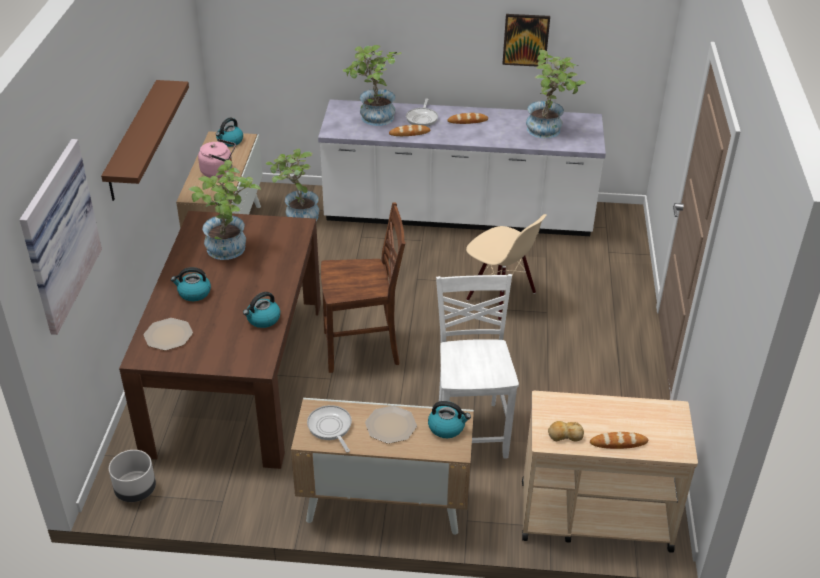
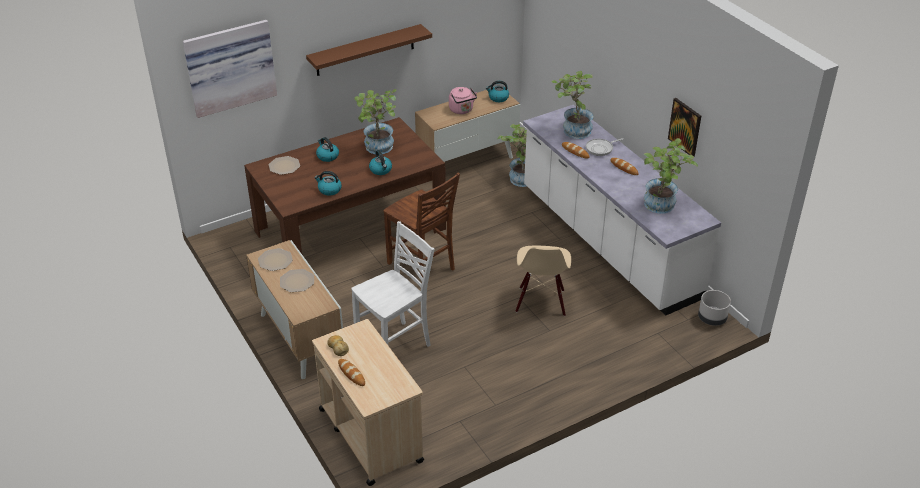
camera: 55 degrees right, 0 degrees up
(135, 490) = (231, 242): grey planter -> grey planter (712, 318)
(330, 428) = (275, 260): frying pan -> plate
(447, 427) = (315, 303): kettle -> kettle (381, 170)

